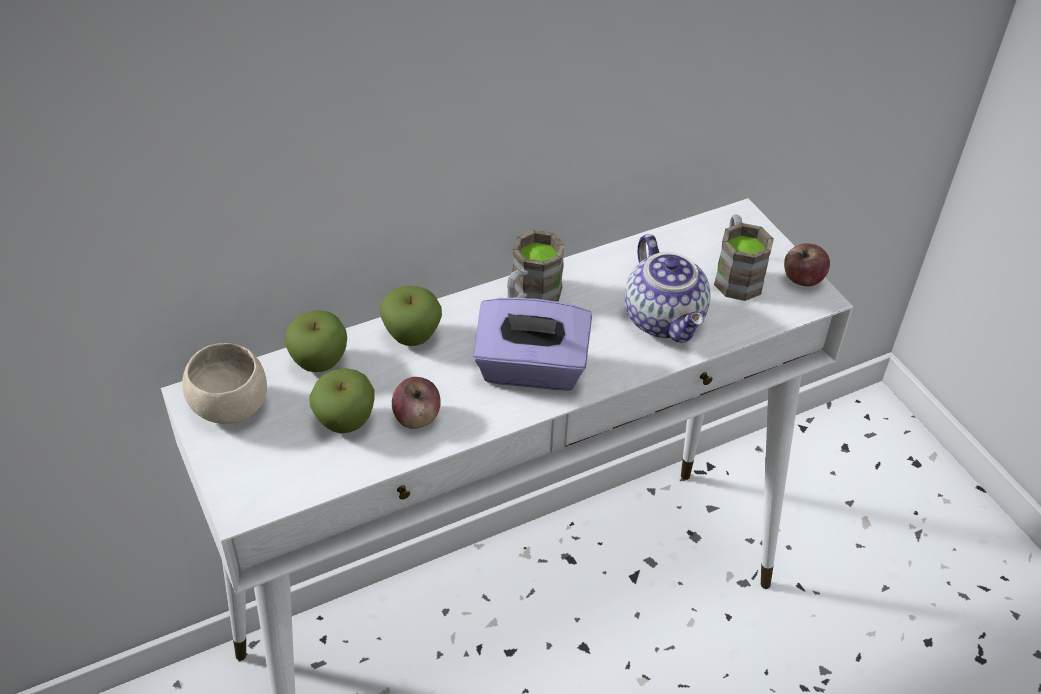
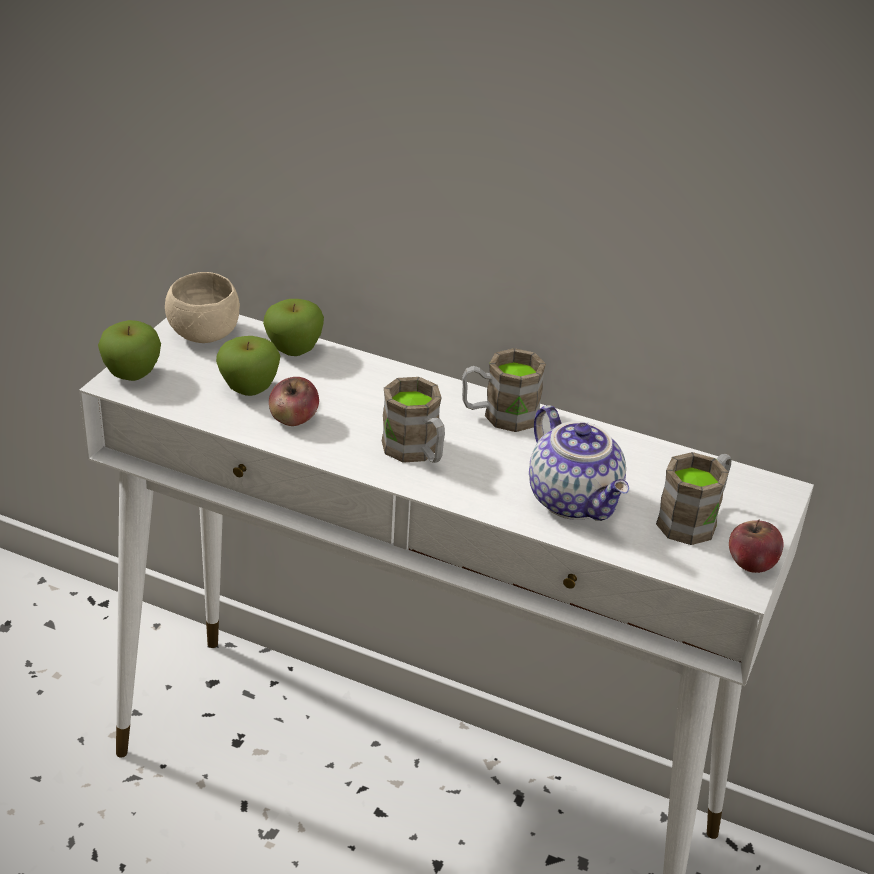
camera: 50 degrees right, 10 degrees down
(412, 336) = (375, 378): apple -> apple (132, 374)
(531, 369) = (416, 452): purple tissue box -> brown mug
(666, 319) = (575, 500): teapot -> teapot turned 60 degrees counterclockwise

